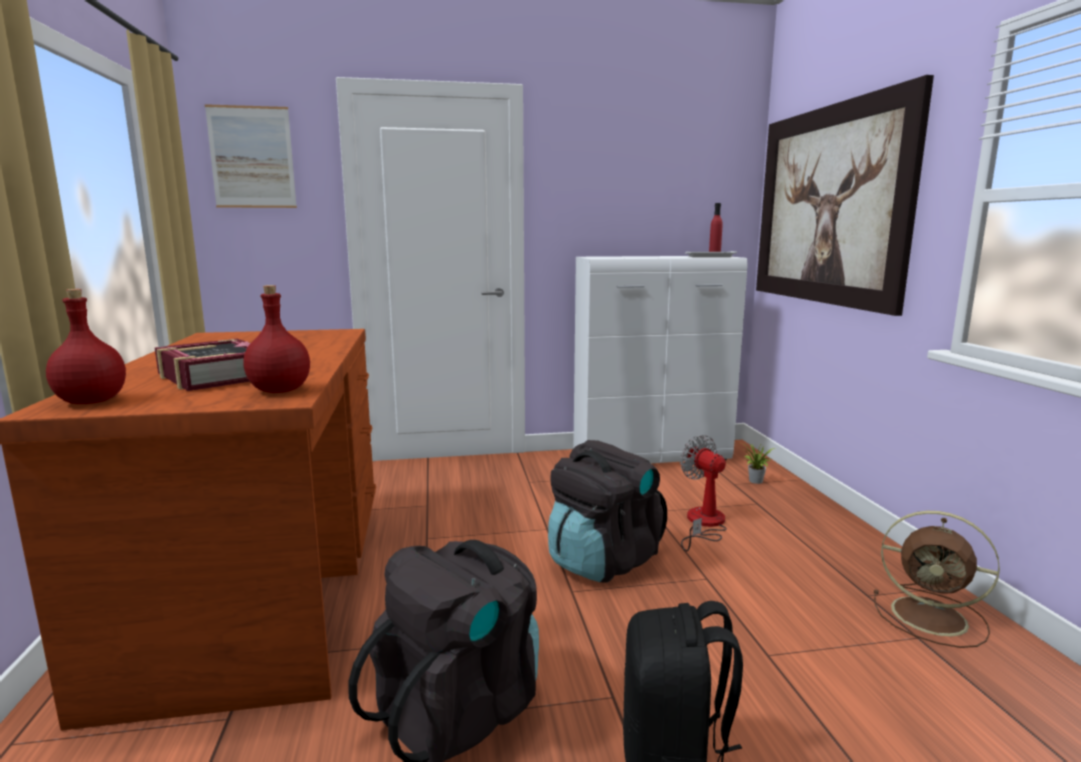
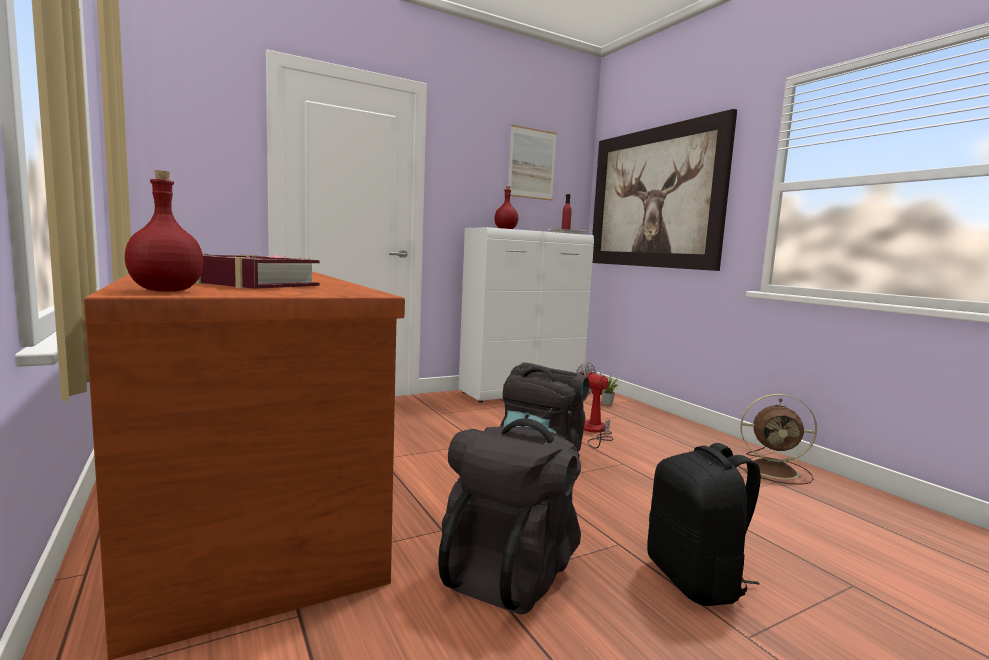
camera: 20 degrees left, 5 degrees down
(252, 157) = (177, 110): picture -> picture (532, 164)
(278, 391) = (346, 291): red bottle -> red bottle (505, 229)

